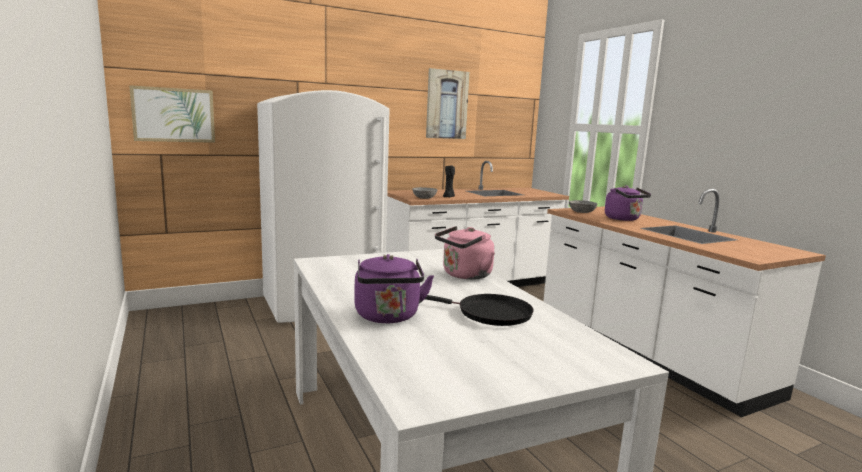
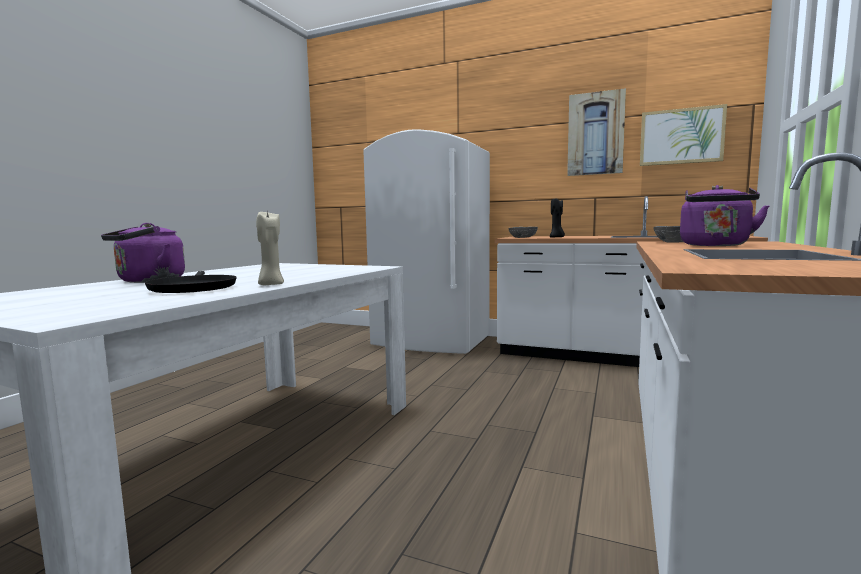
camera: 50 degrees right, 5 degrees down
(174, 115) = (347, 176): picture -> picture (681, 136)
(464, 275) = (312, 275): pink kettle -> none
(511, 295) = (271, 285): none -> beige candle

